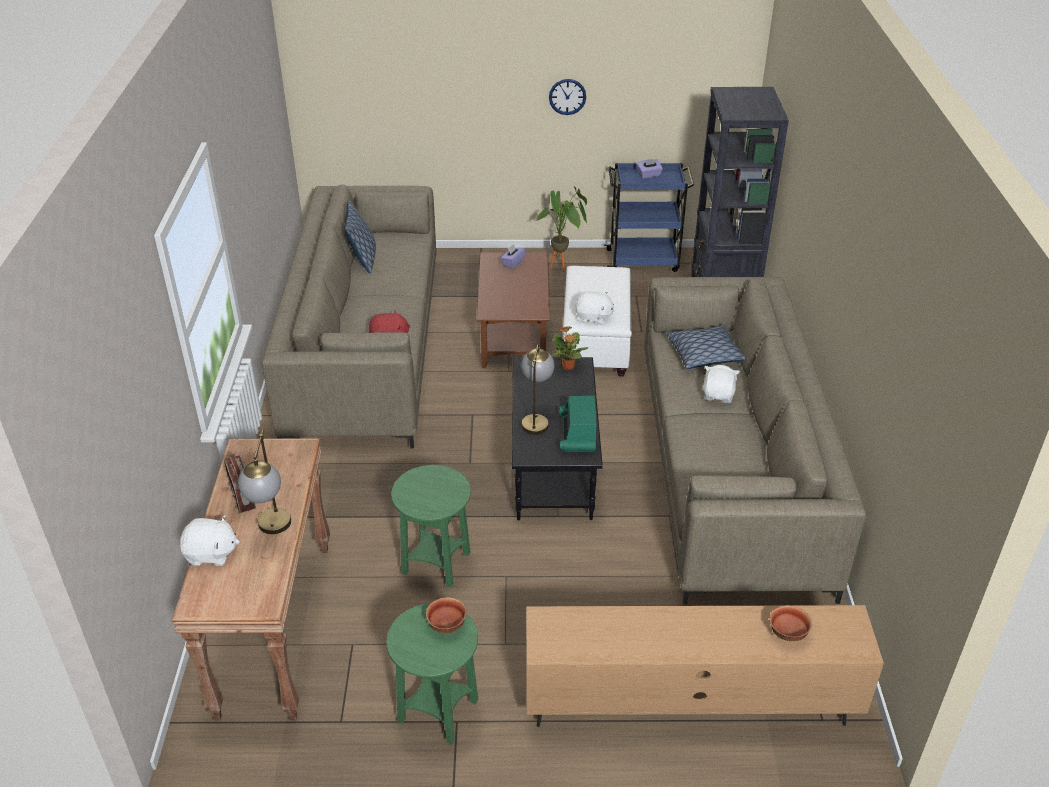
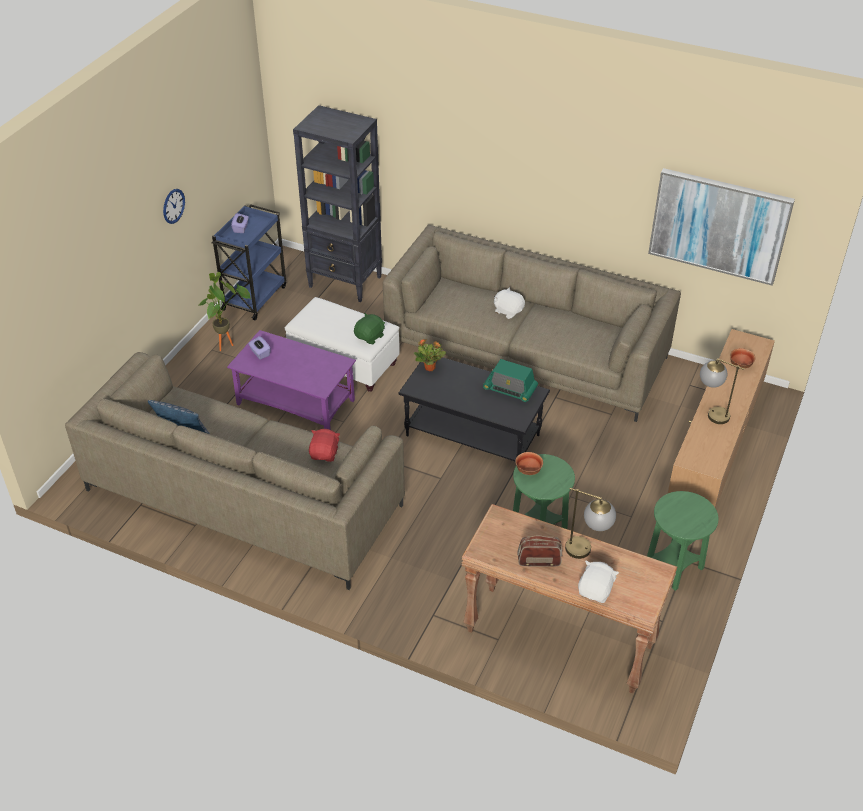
camera: 65 degrees left, 5 degrees up
(446, 625) = (678, 504): bowl -> bowl (528, 470)
(513, 332) = (294, 402): brown coffee table -> purple coffee table
(536, 419) = (481, 404): table lamp -> table lamp (710, 413)
(593, 318) = (370, 337): white plush toy -> green plush toy
(704, 354) = (461, 299): pillow -> none
(911, 437) = (719, 225): none -> picture

